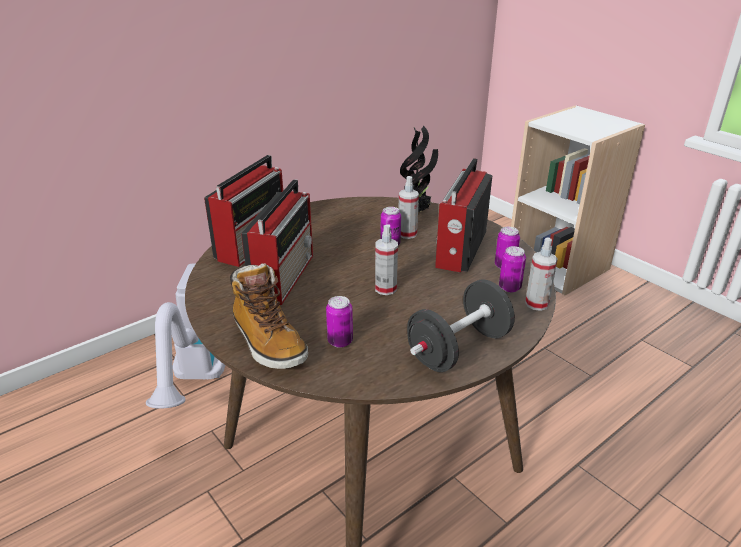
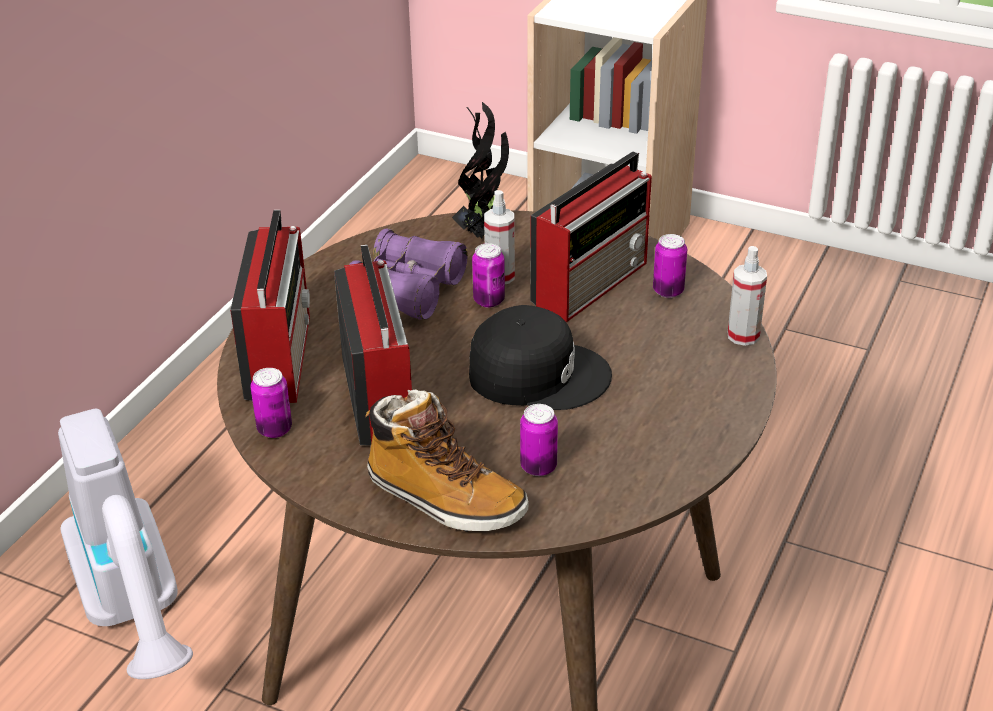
camera: 25 degrees left, 5 degrees up
(349, 228) = (407, 290): none -> purple binoculars
(385, 289) = (537, 373): spray bottle -> black cap
(458, 349) = (691, 428): black dumbbell -> none
(460, 250) = (592, 282): radio -> radio turned 135 degrees counterclockwise
(509, 287) = (695, 322): can -> can (274, 429)

